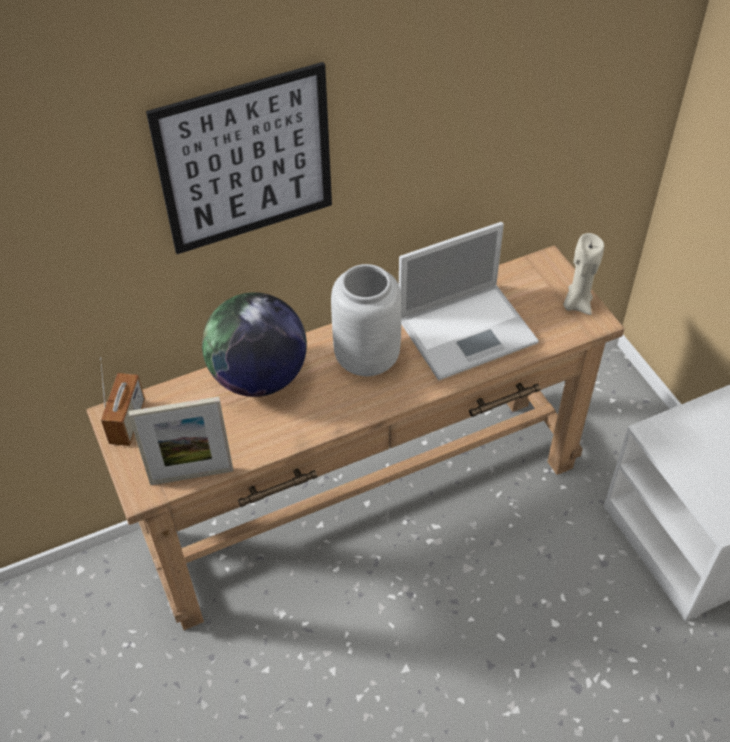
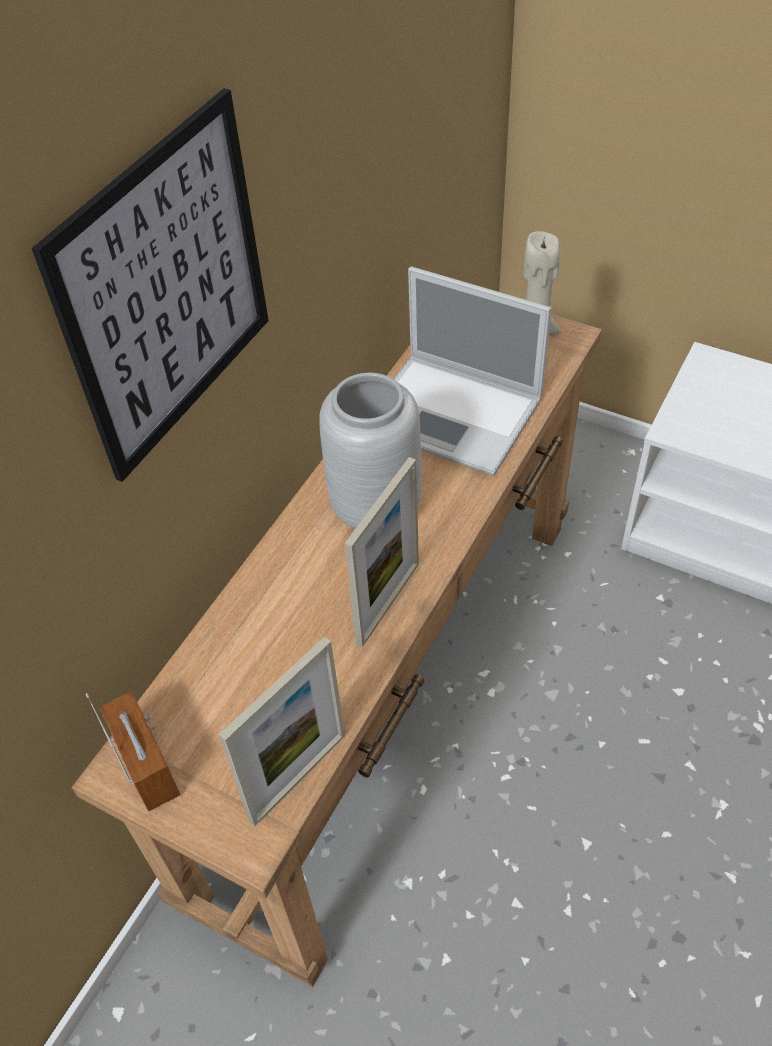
camera: 35 degrees left, 0 degrees up
(259, 377) = (269, 605): globe -> none
(322, 416) = (388, 602): none -> picture frame
(469, 330) = (455, 414): laptop -> laptop turned 90 degrees clockwise

